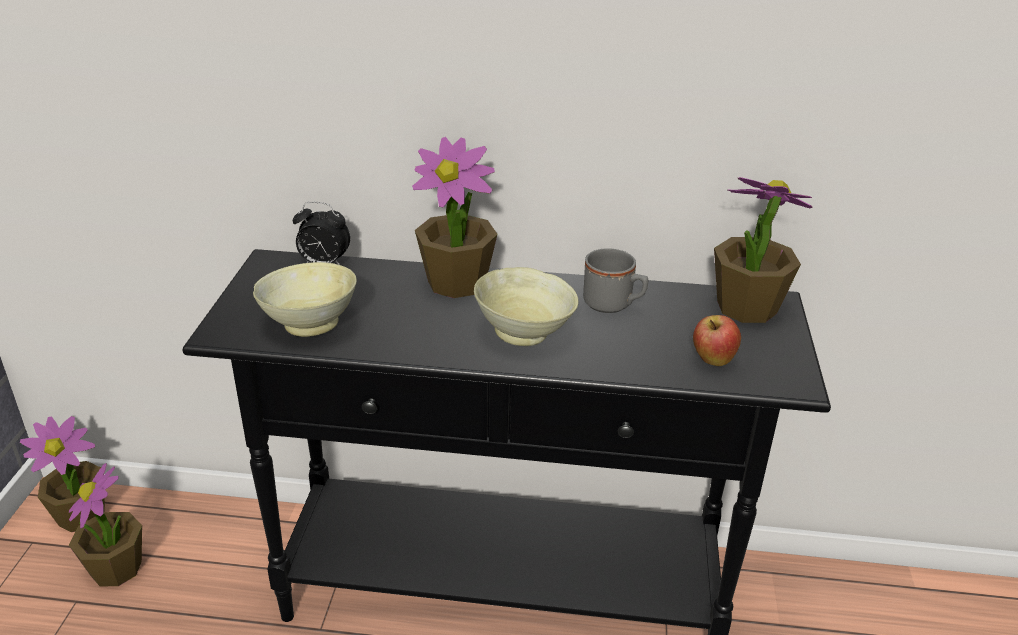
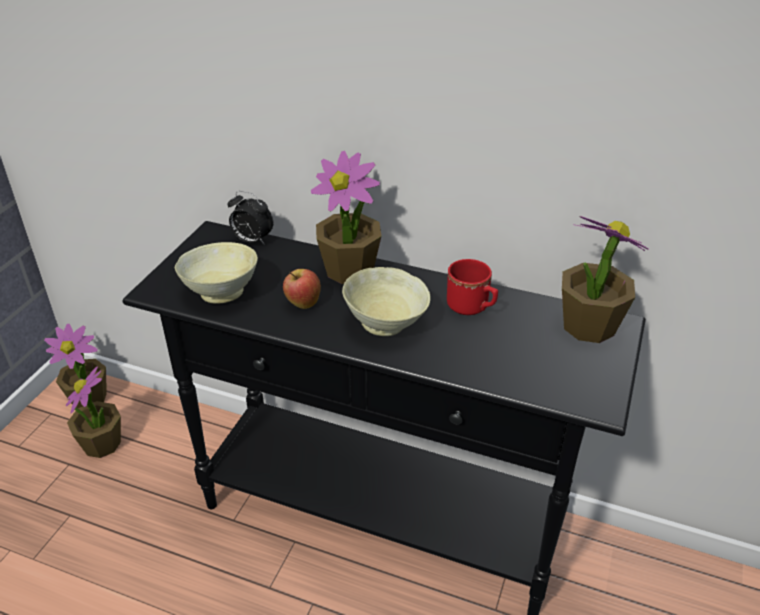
camera: 15 degrees right, 5 degrees up
(613, 305) = (472, 308): grey mug -> red mug
(712, 360) = (535, 372): apple -> apple (303, 303)

